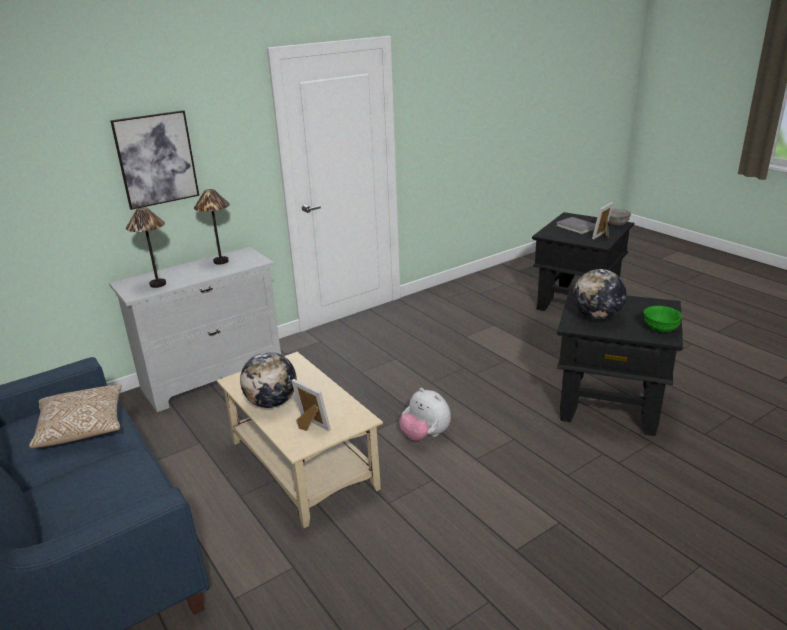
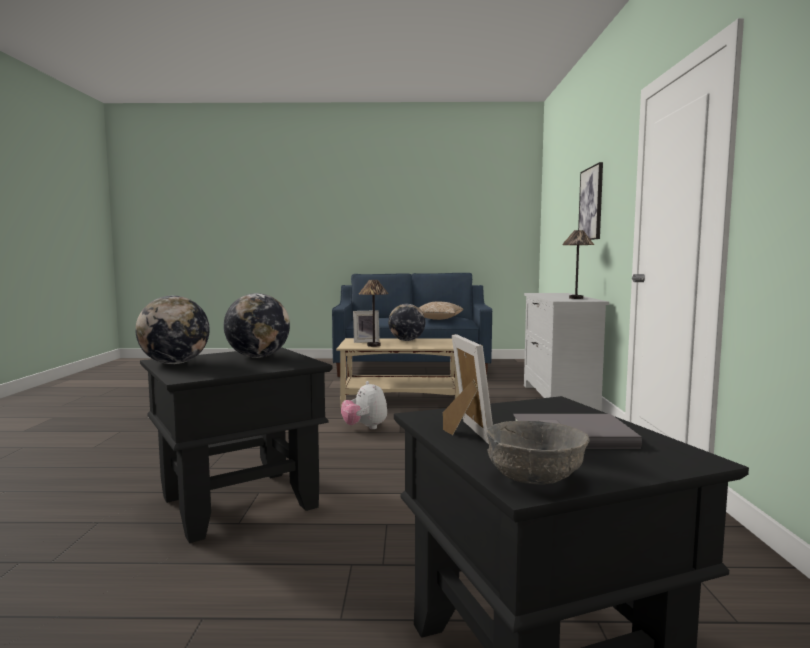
camera: 125 degrees right, 20 degrees down
(158, 284) = (546, 294): table lamp -> table lamp (373, 345)
(425, 435) = (365, 427): plush toy -> plush toy turned 105 degrees counterclockwise
(660, 328) = (175, 363): green bowl -> globe

